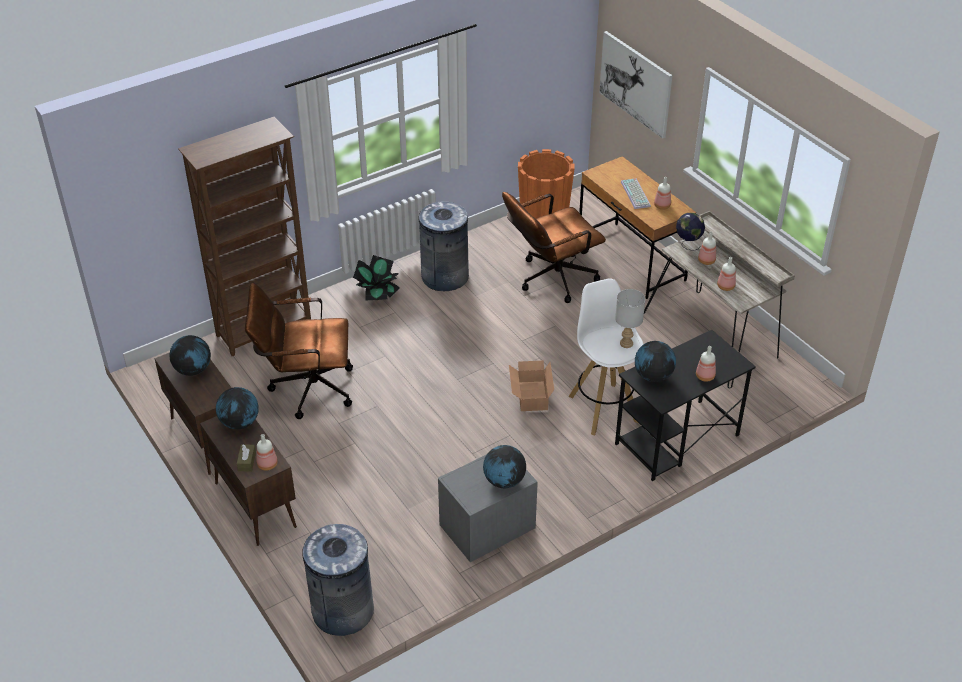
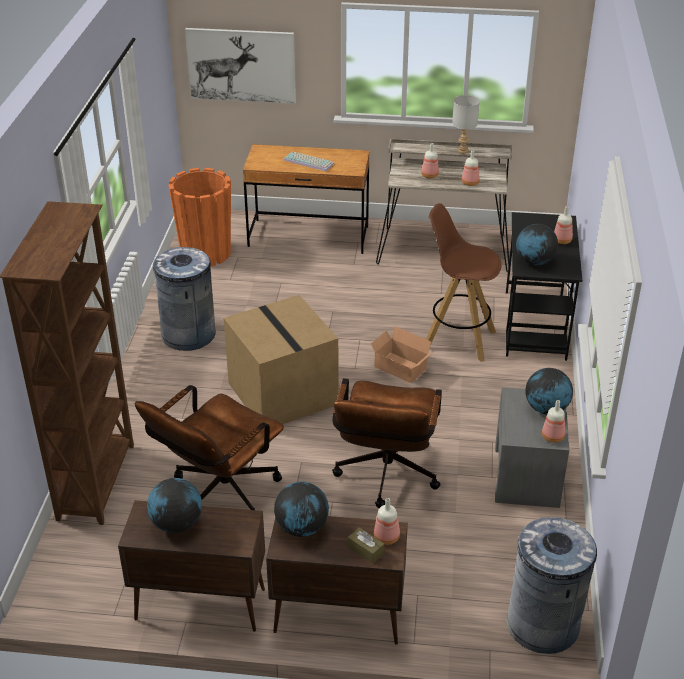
camera: 50 degrees left, 5 degrees down
(377, 293) = (153, 383): potted plant -> none
(434, 355) = (281, 393): none -> cardboard box
(550, 280) = (275, 284): brown office chair -> brown office chair (385, 478)
(603, 407) = (458, 339): white stool -> brown stool
(625, 343) = (480, 255): grey table lamp -> grey table lamp (462, 151)
(662, 206) = (341, 159): bottle -> bottle (553, 437)
(688, 244) = (399, 173): globe -> none

